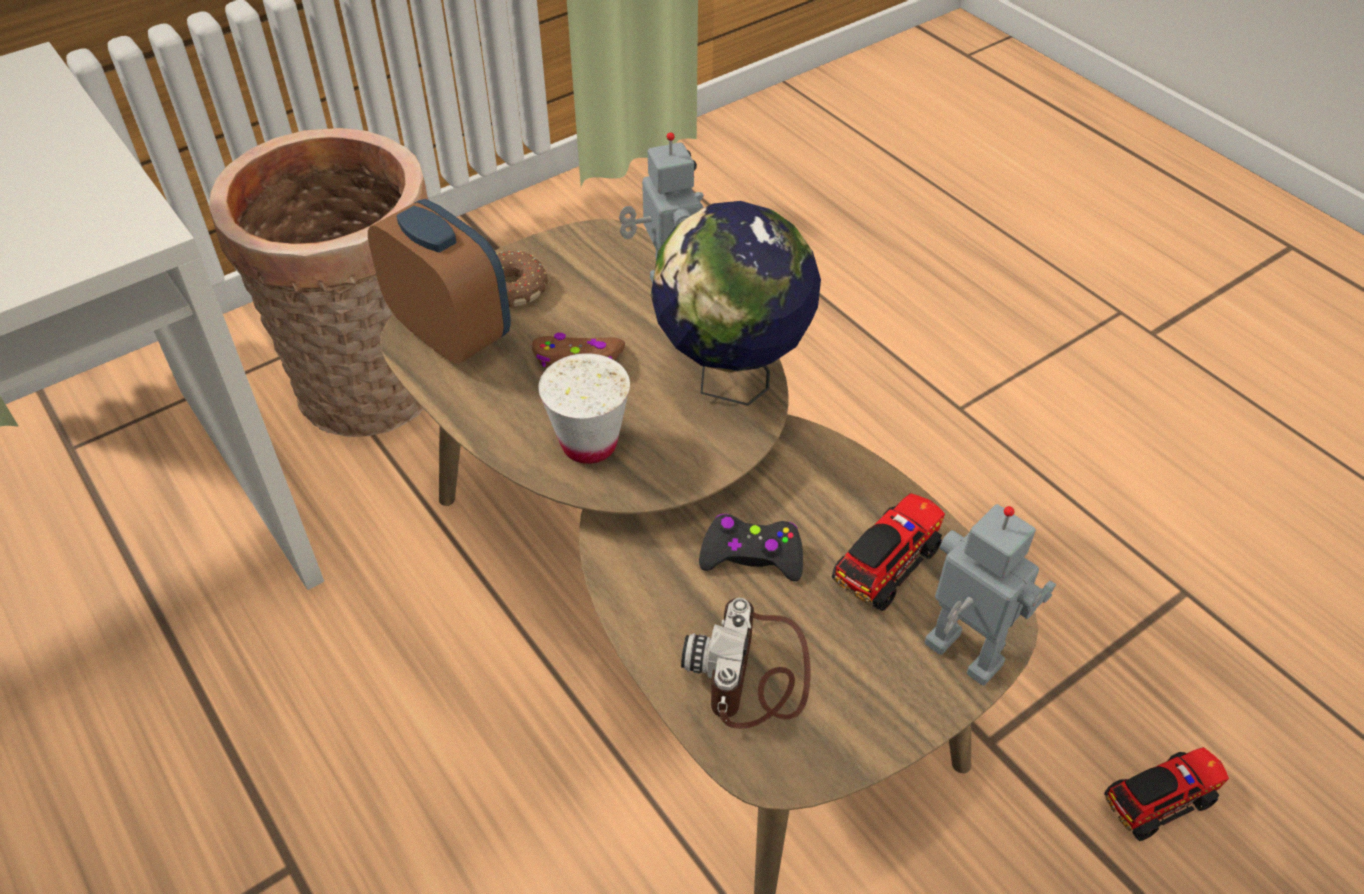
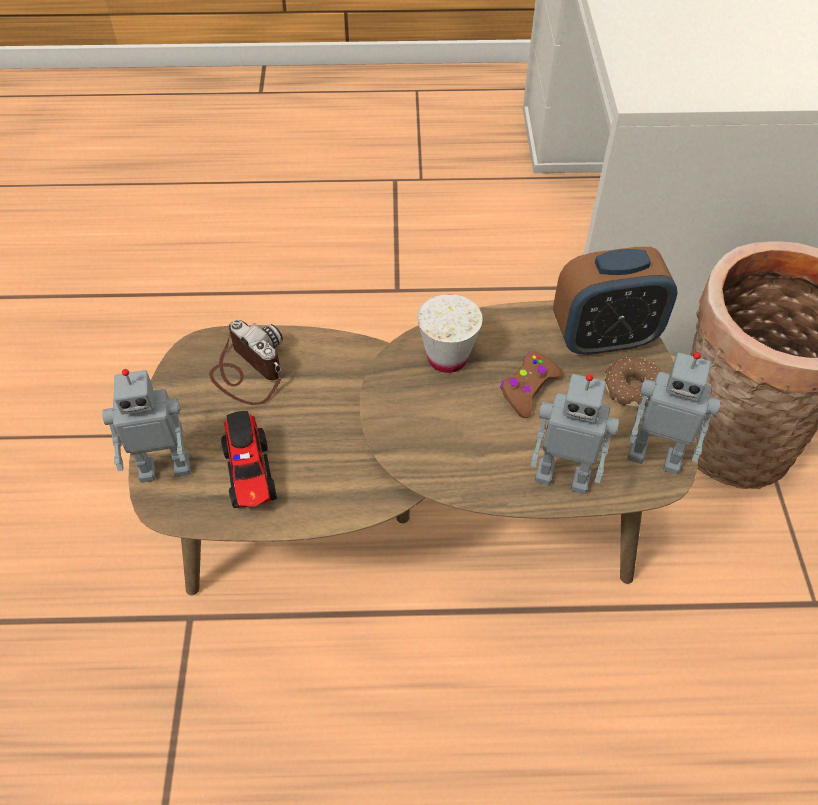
camera: 125 degrees right, 5 degrees up
(587, 247) = (655, 455): none -> toy robot
(731, 380) = (443, 460): globe -> none
(751, 556) = (317, 414): black game controller -> none
(1159, 800) = (73, 682): toy truck -> none

